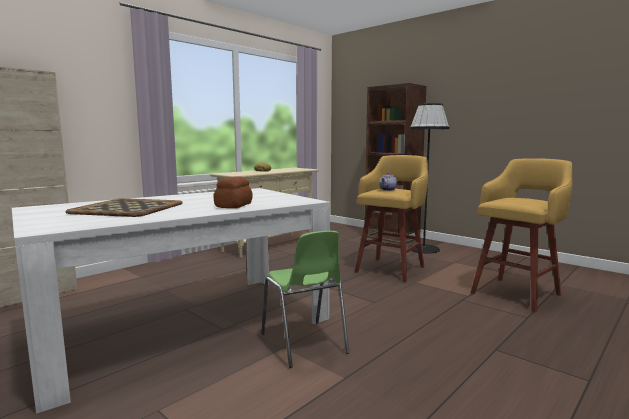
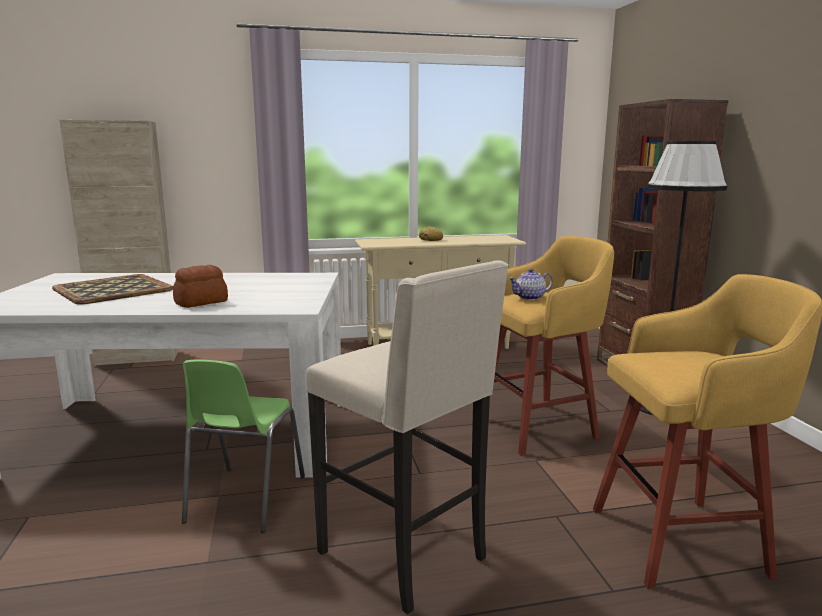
camera: 35 degrees right, 5 degrees up
(435, 336) = (406, 556): none -> beige stool

